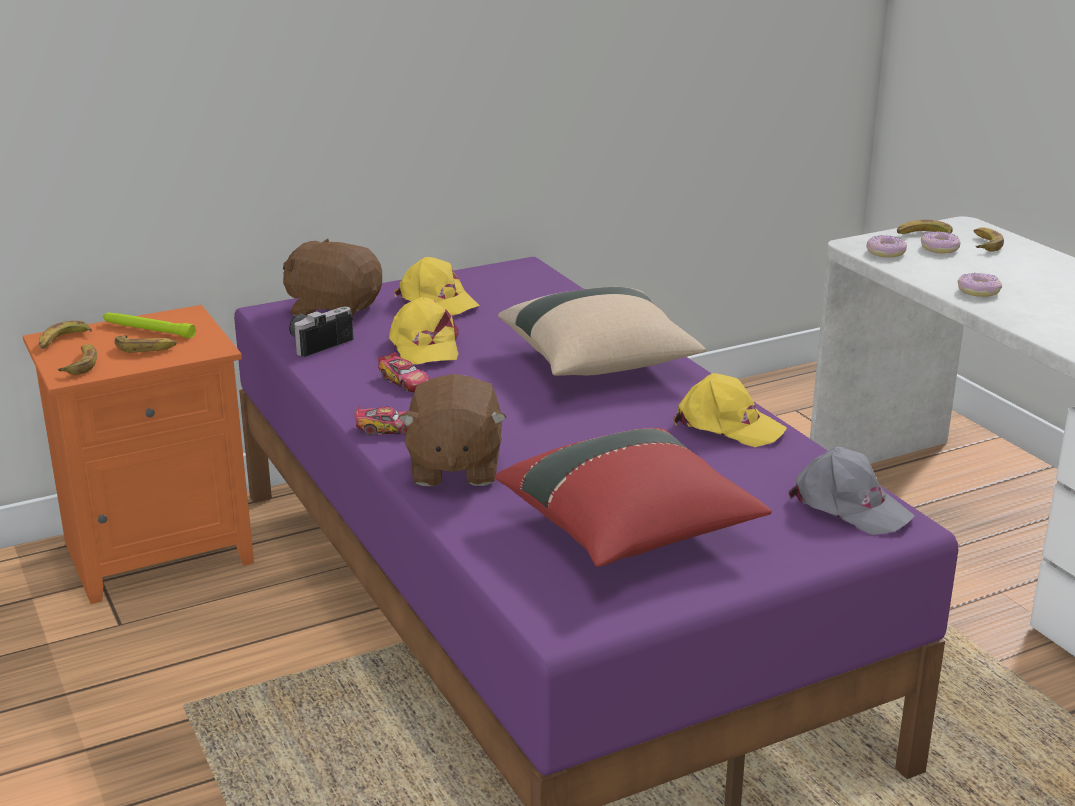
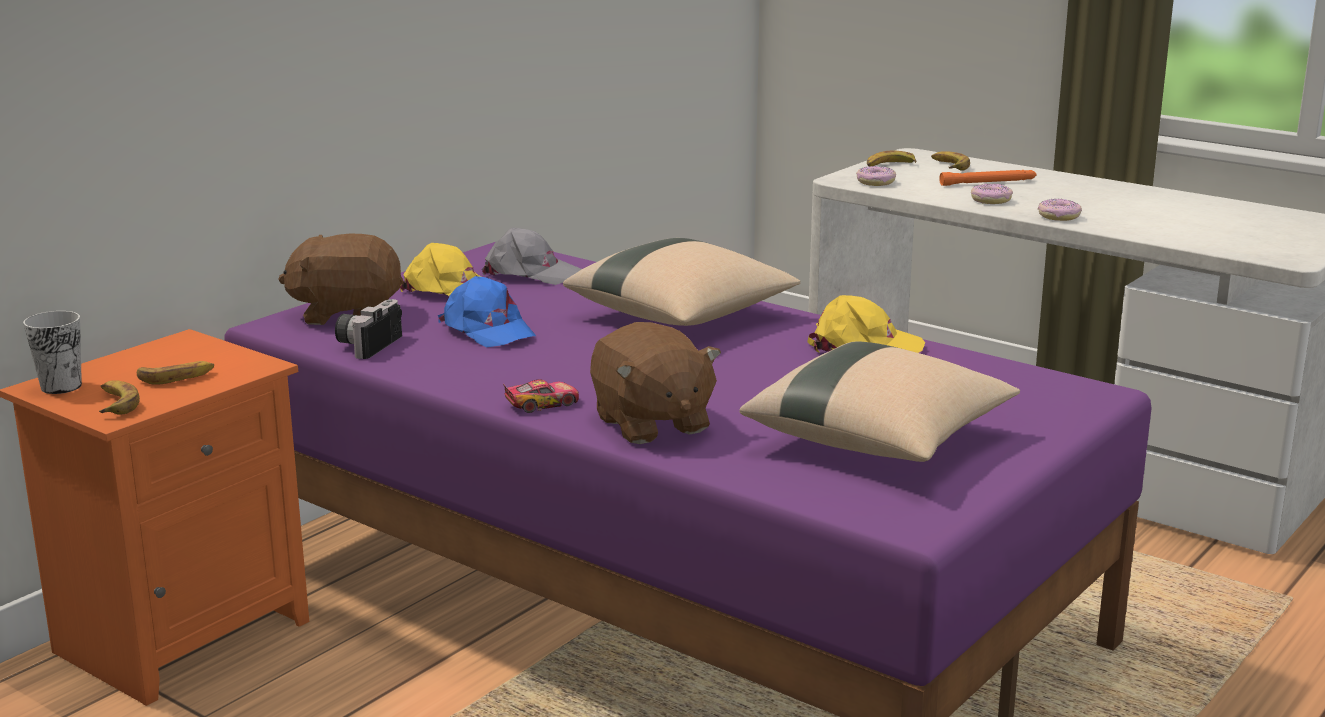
camera: 25 degrees left, 5 degrees down
(63, 341) = (61, 386): banana -> cup
(148, 330) = (156, 361): green flashlight -> none
(405, 381) = (506, 362): toy car -> none
(424, 346) = (487, 330): yellow cap -> blue cap
(630, 530) = (880, 441): red pillow -> beige pillow
(849, 506) = (1040, 387): grey cap -> grey cap (530, 273)
(939, 248) = (916, 174): donut -> donut (1058, 216)
(1001, 270) = (988, 183): none -> orange flashlight

